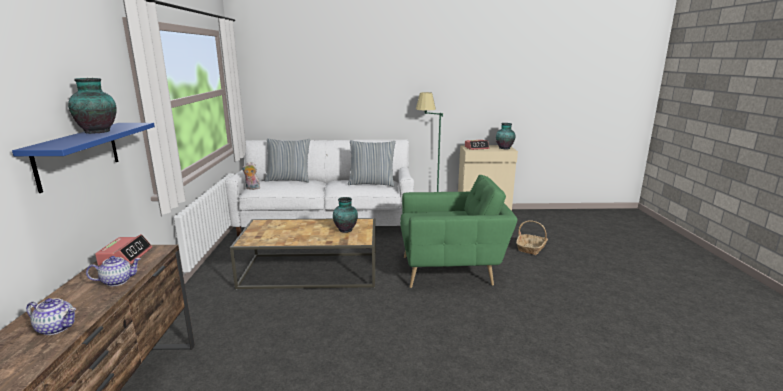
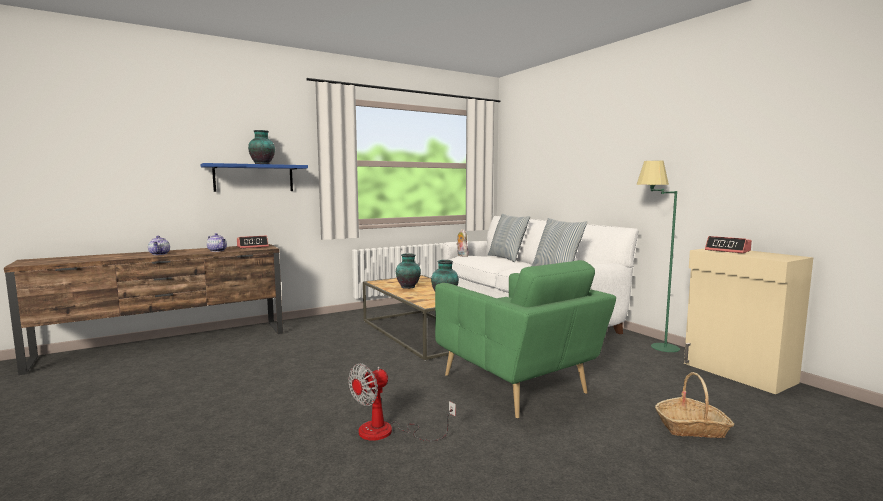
camera: 60 degrees right, 10 degrees down
(484, 334) = (388, 432): none -> fan
(504, 148) = (778, 257): vase -> vase (408, 287)

